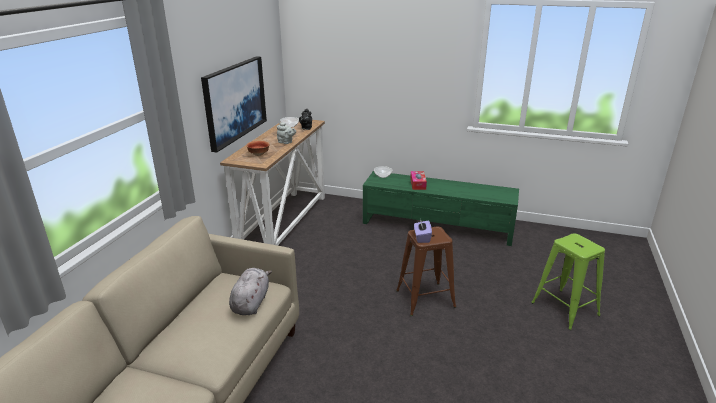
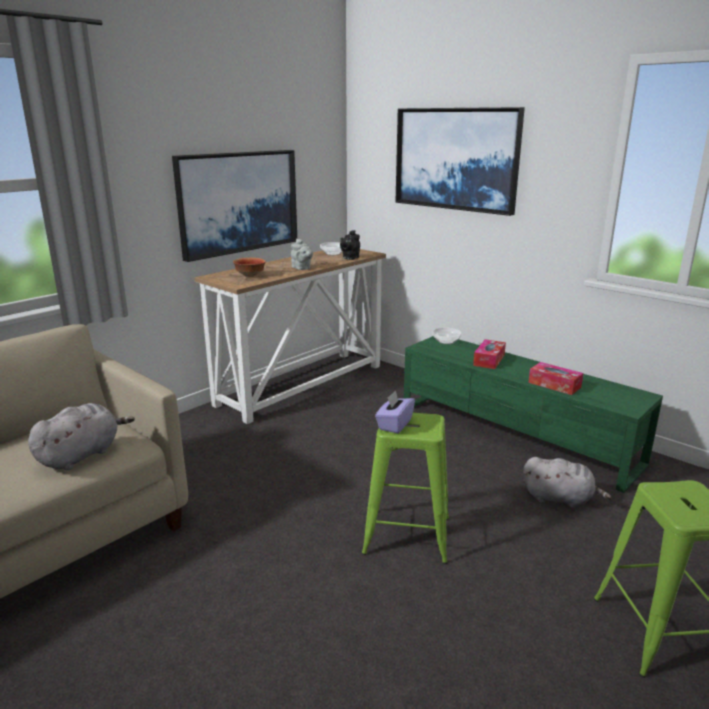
camera: 25 degrees right, 5 degrees down
(373, 56) = (456, 159): none -> picture
(424, 299) = (406, 535): brown stool -> green stool
(464, 193) = (554, 385): none -> tissue box
(484, 257) = (560, 498): none -> grey plush toy

